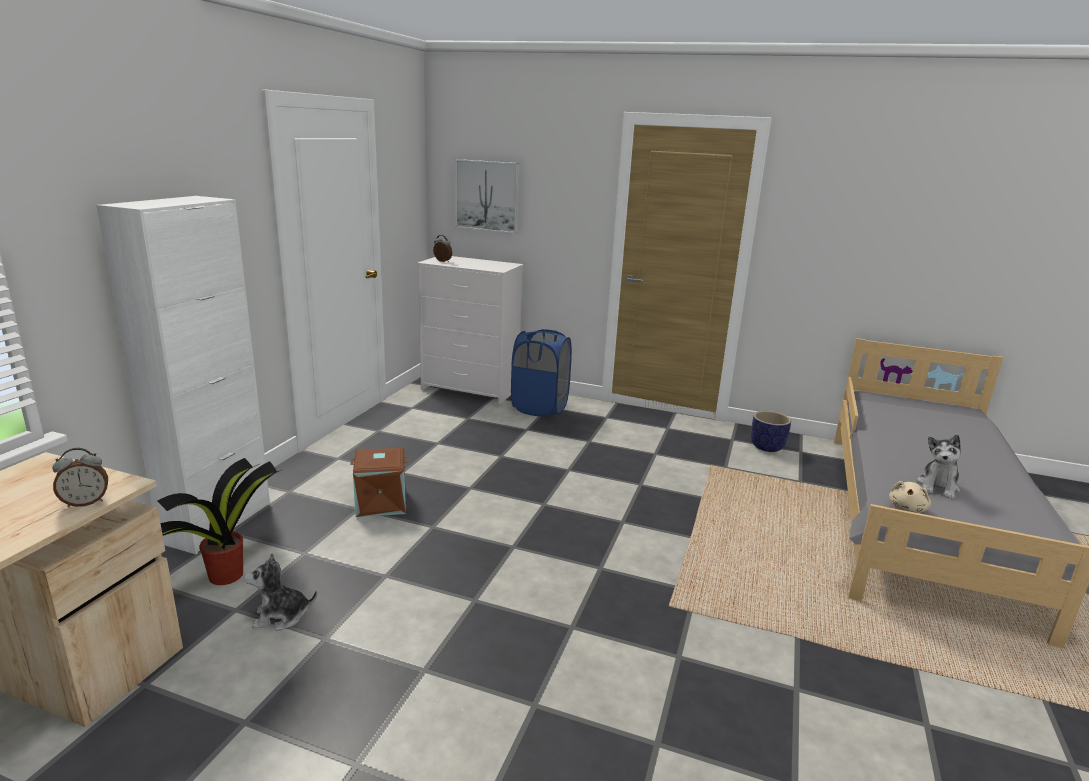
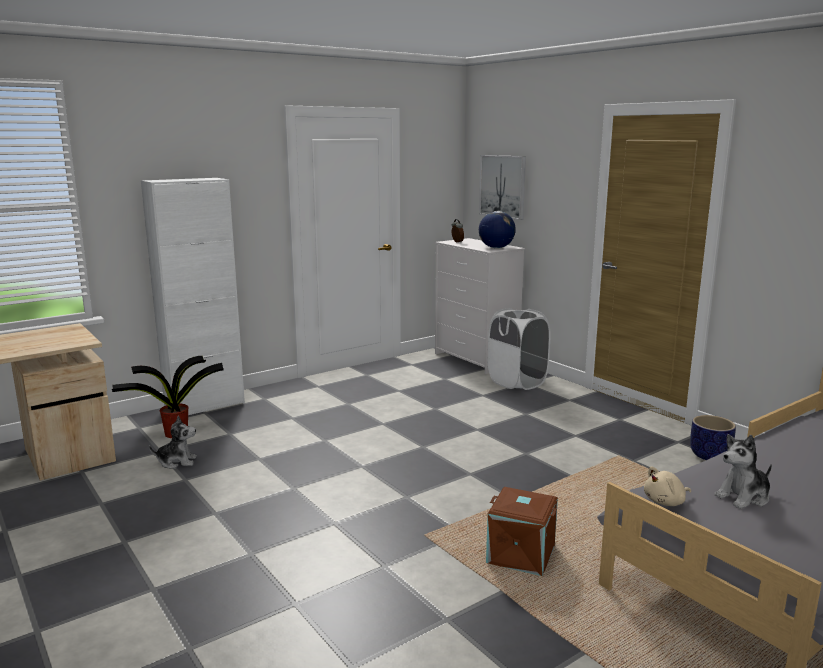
camera: 35 degrees right, 5 degrees down
(85, 502) = (59, 345): alarm clock -> none
(281, 616) = (177, 462): plush toy -> plush toy turned 150 degrees clockwise
(381, 502) = (311, 418): brown storage box -> brown storage box (521, 554)
(497, 266) = (496, 248): none -> globe
(540, 408) = (517, 382): blue laundry basket -> white laundry basket

